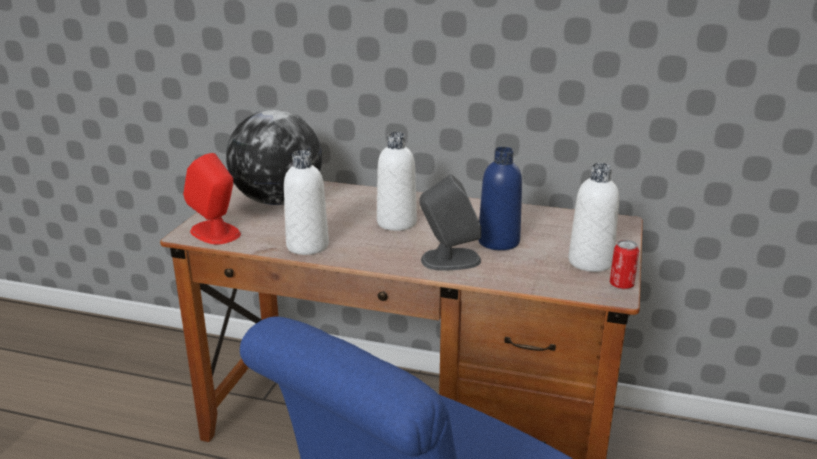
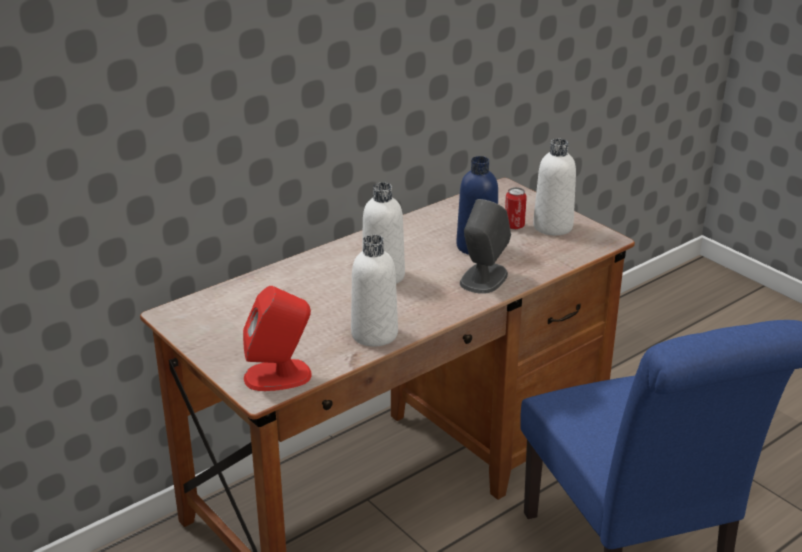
camera: 55 degrees left, 5 degrees up
(278, 201) = (246, 318): globe -> none
(621, 285) = (598, 231): can -> can (514, 226)

